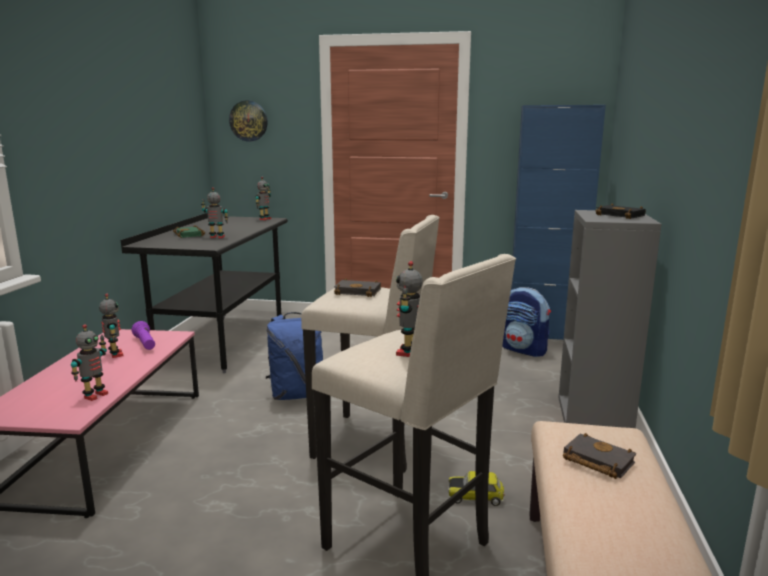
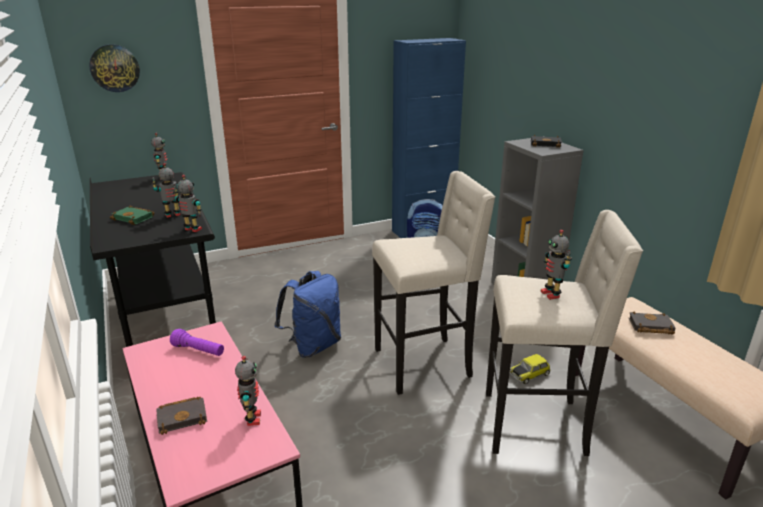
camera: 35 degrees left, 10 degrees up
(115, 354) = (189, 373): toy robot -> toy robot (192, 230)
(359, 291) = (415, 247): black book -> black book (183, 417)

